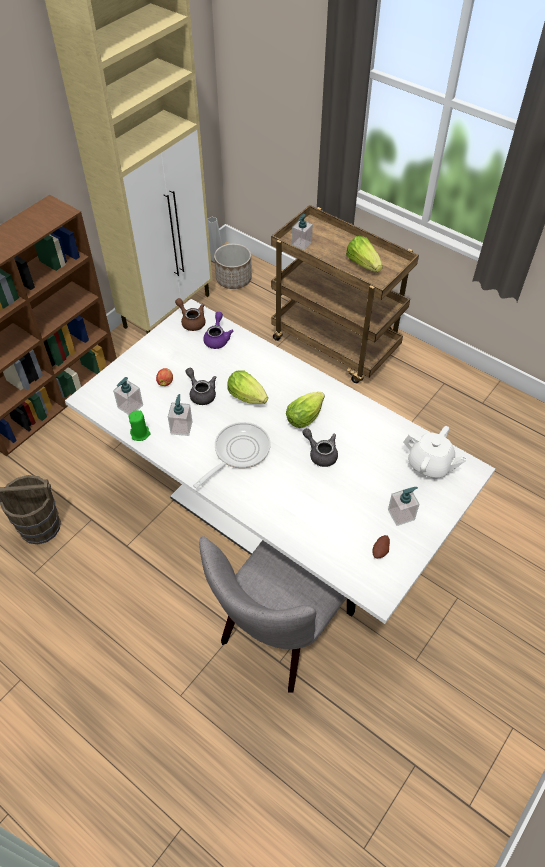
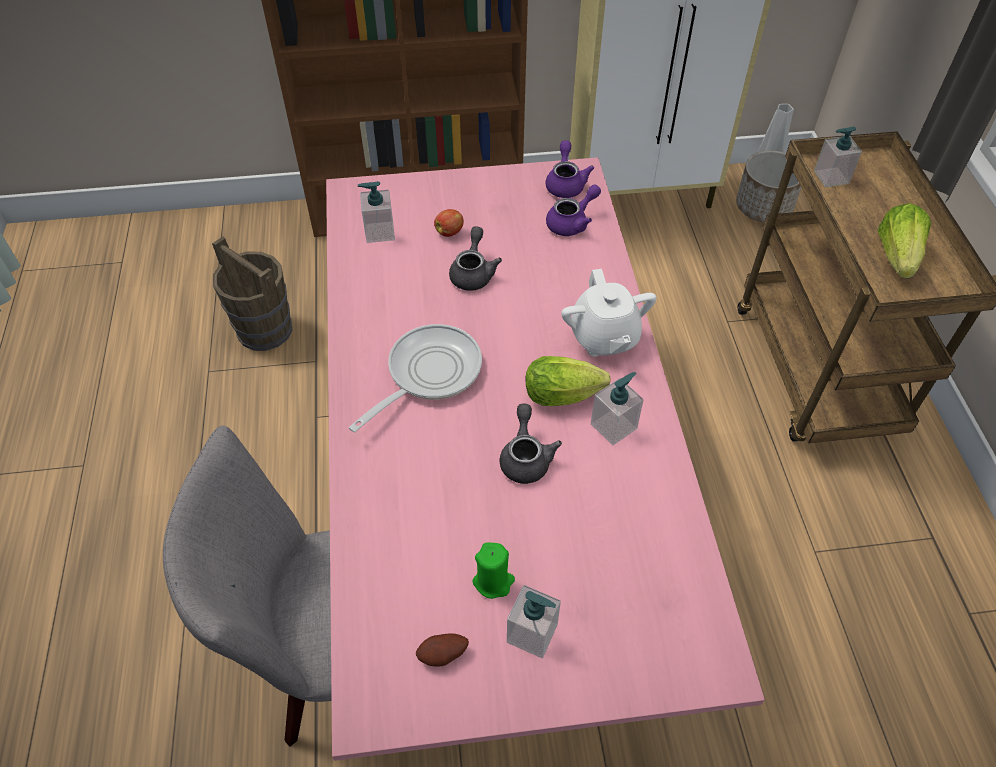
camera: 45 degrees right, 0 degrees up
(140, 434) = (352, 269): green candle -> green candle (493, 581)
(181, 427) = (402, 295): soap dispenser -> soap dispenser (614, 426)
(191, 321) = (565, 183): brown teapot -> purple teapot
(238, 452) = (428, 374): frying pan -> frying pan turned 45 degrees counterclockwise
(249, 398) = (522, 319): lettuce -> none
(272, 518) = (497, 519): white dining table -> pink dining table
(429, 465) = (661, 602): white teapot -> white teapot (604, 338)

